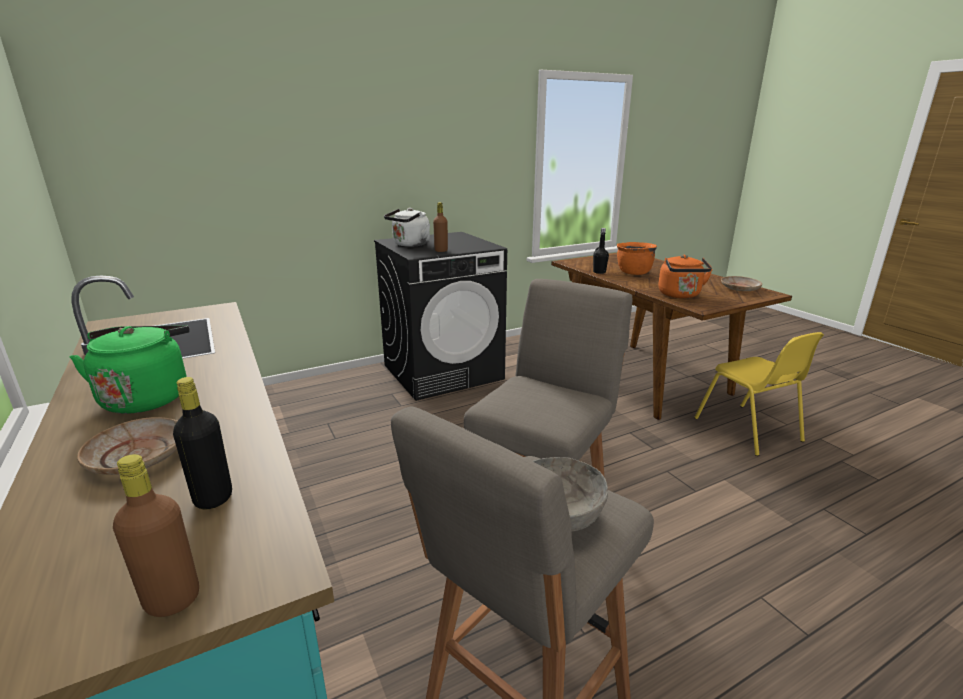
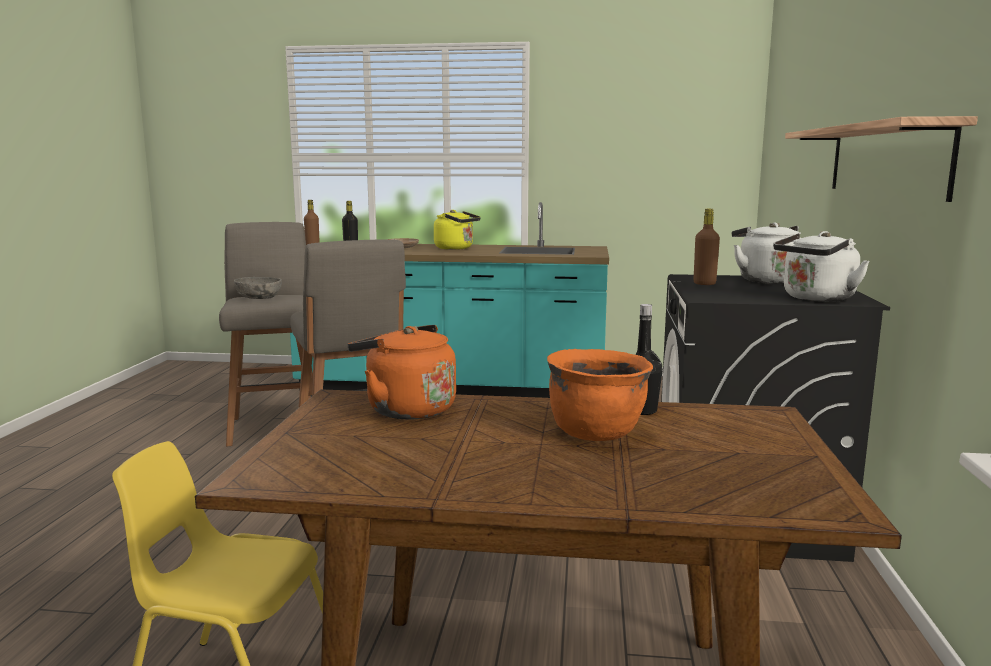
camera: 125 degrees right, 10 degrees down
(147, 397) = (456, 248): green kettle -> yellow kettle
(419, 164) = (885, 160): none -> shelf
(459, 237) = (816, 299): none -> white kettle
(740, 288) = (329, 470): beige plate -> none

